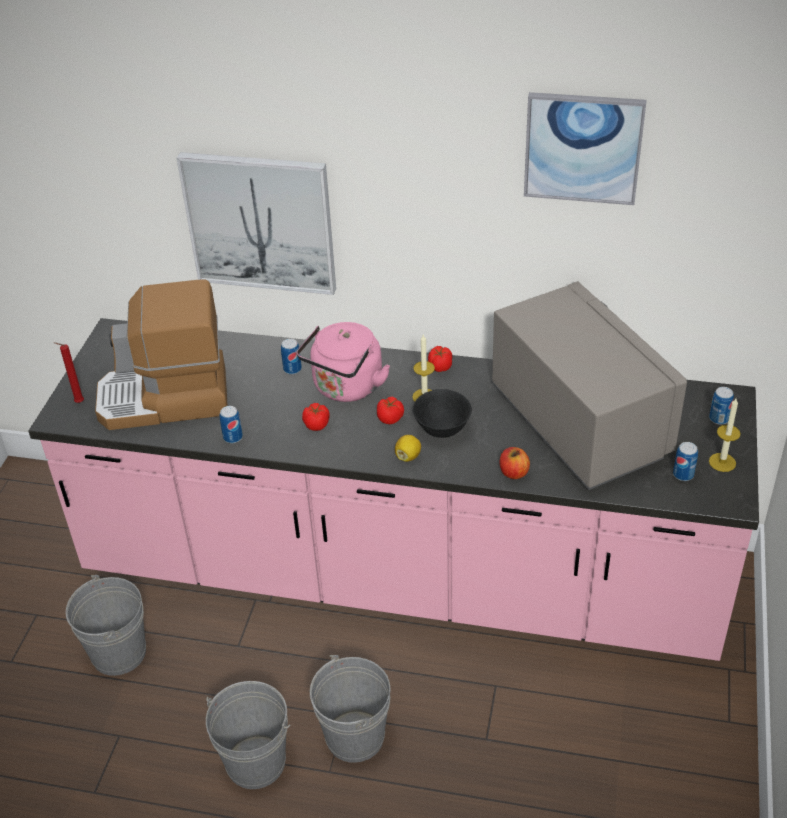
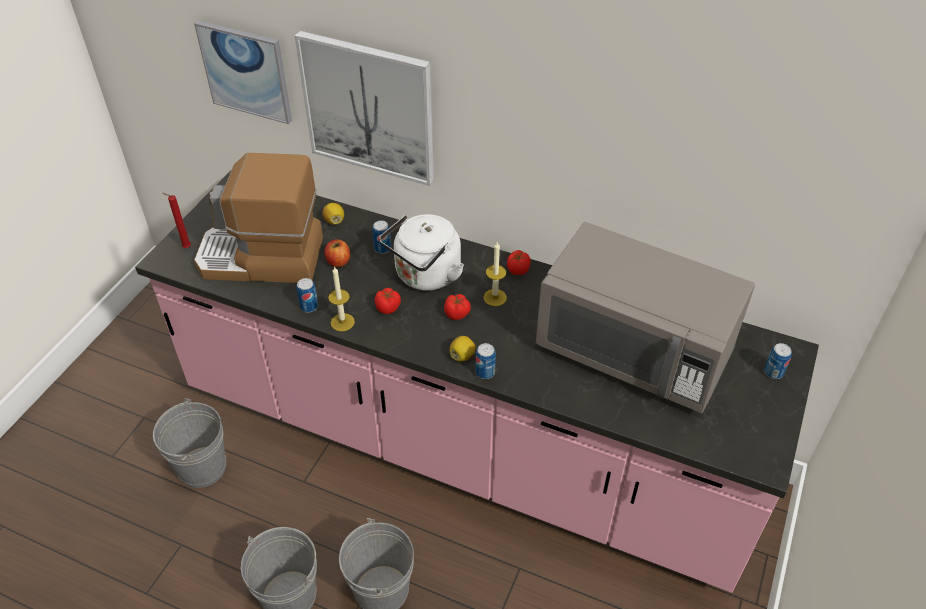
camera: 10 degrees right, 5 degrees up
(232, 351) = (334, 221): none -> lemon
(346, 388) = (425, 276): pink kettle -> white kettle
(442, 430) = (501, 335): black bowl -> none
(513, 473) = (557, 391): apple -> apple (338, 261)
(578, 423) = (633, 352): grey microwave -> grey microwave turned 135 degrees clockwise
(583, 147) = (679, 85): picture -> picture (246, 71)
(683, 475) = (722, 425): can -> can (485, 372)
(722, 462) = (765, 420): candle -> candle (342, 322)

